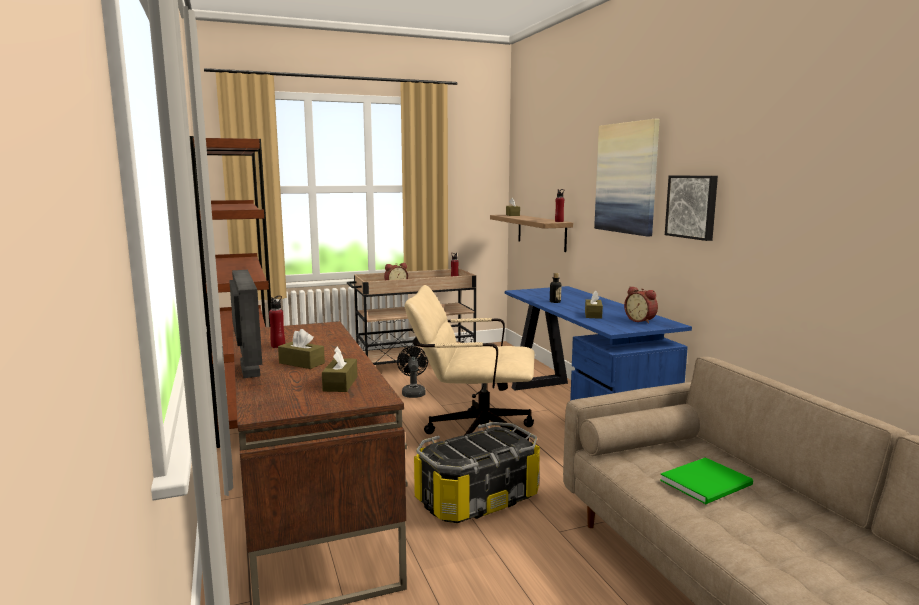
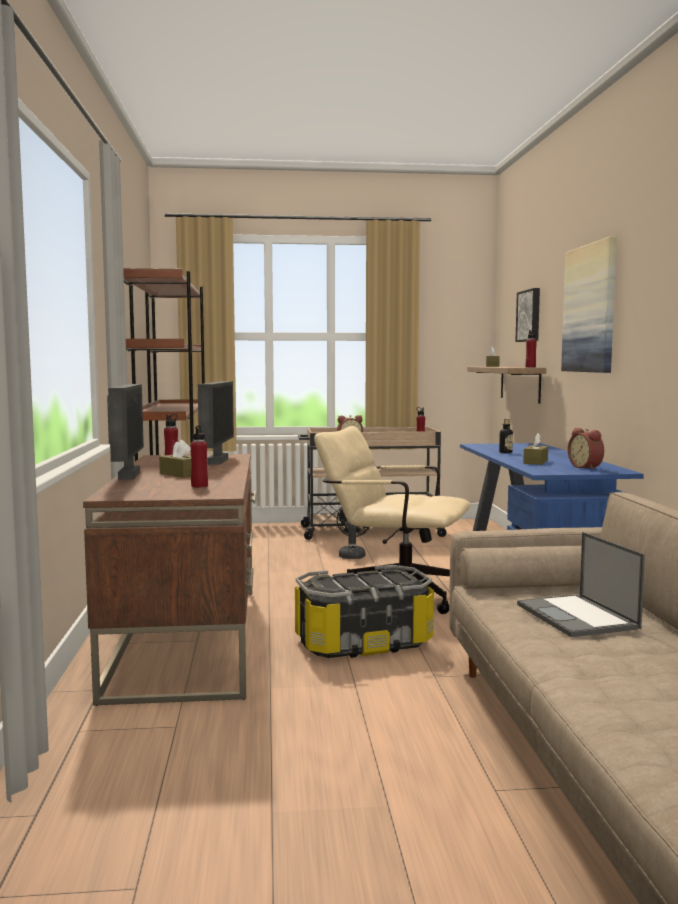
camera: 15 degrees right, 5 degrees down
(318, 337) = (216, 461): none -> monitor
(340, 384) = (199, 486): brown tissue box -> red bottle
(692, 206) = (644, 332): picture -> picture (530, 316)
(709, 483) = (578, 617): green book -> laptop

